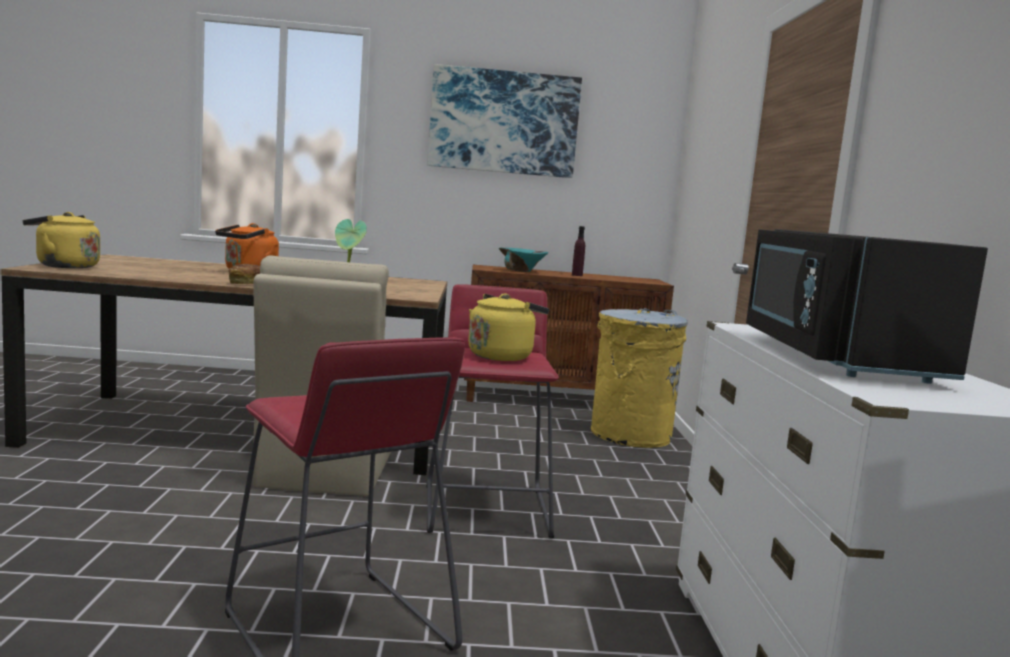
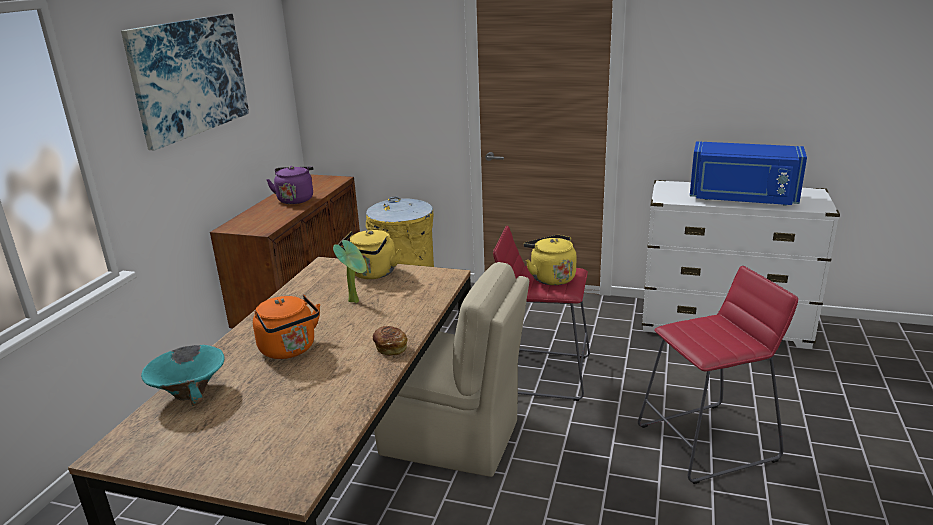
camera: 70 degrees left, 15 degrees up
(64, 266) = (263, 472): yellow kettle -> yellow kettle (372, 274)
(521, 271) = (273, 217): turquoise bowl -> turquoise bowl (190, 392)
(577, 275) = (295, 199): purple bottle -> purple kettle
(831, 357) = (742, 199): black microwave -> blue microwave

